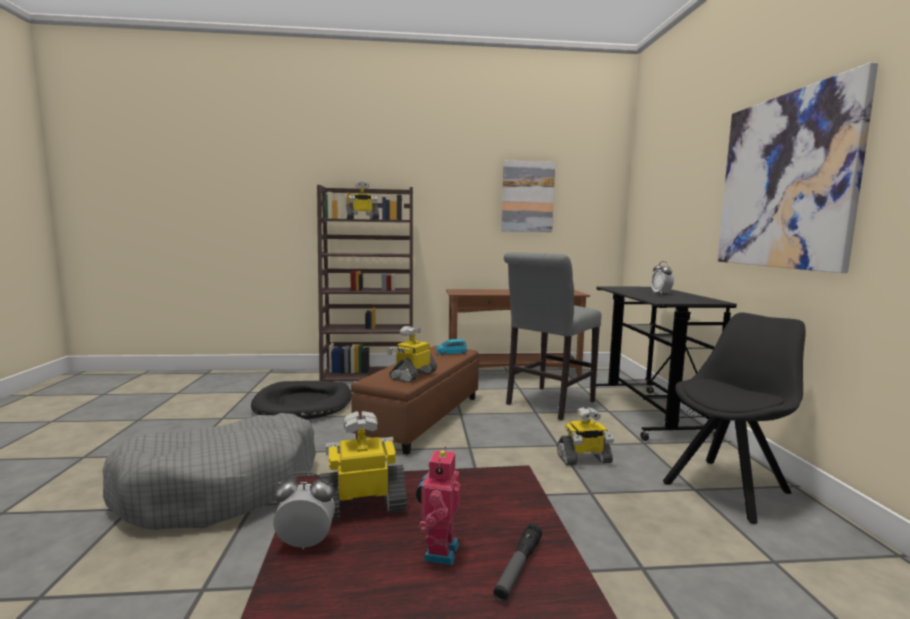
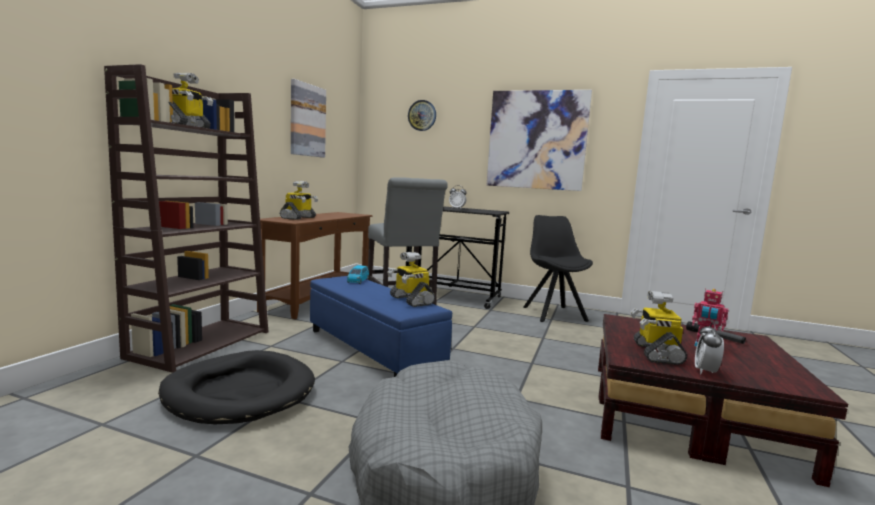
camera: 65 degrees left, 0 degrees up
(423, 418) = (374, 348): brown ottoman -> blue ottoman
(584, 459) = (500, 327): toy robot -> toy robot (298, 218)
(670, 168) = (422, 115): none -> wall clock

